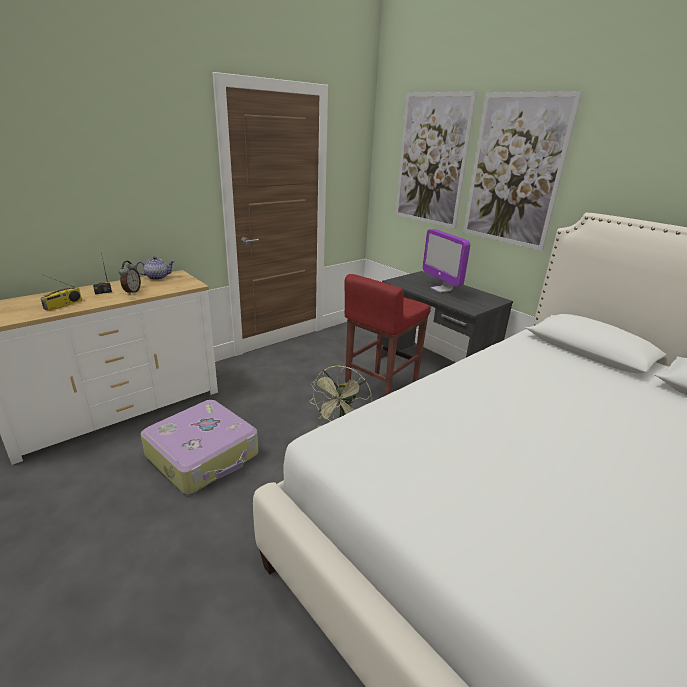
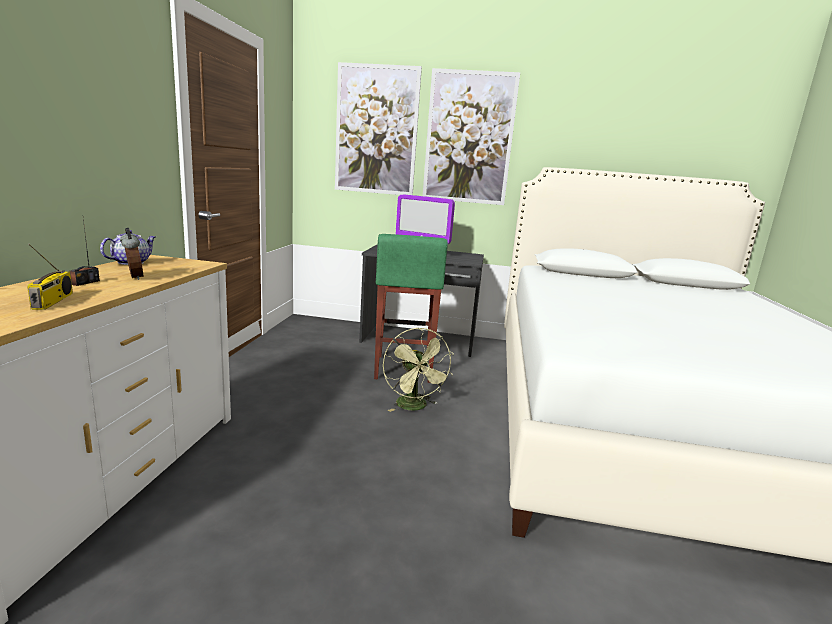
camera: 40 degrees left, 10 degrees down
(204, 455) = (309, 481): suitcase -> none
(379, 393) = (402, 369): red stool -> green stool

